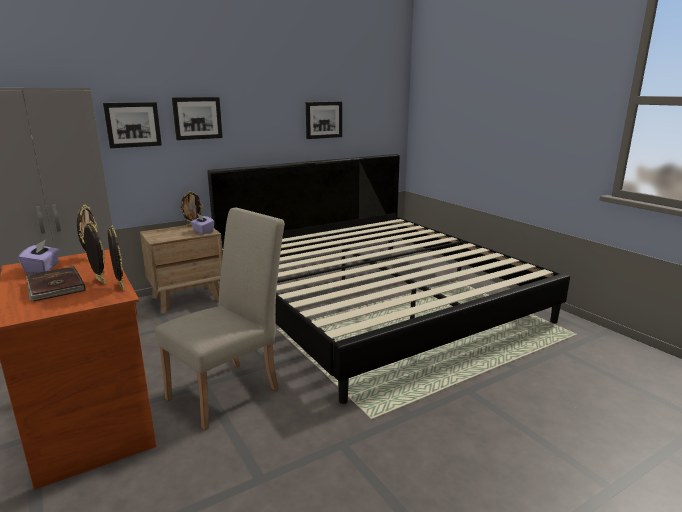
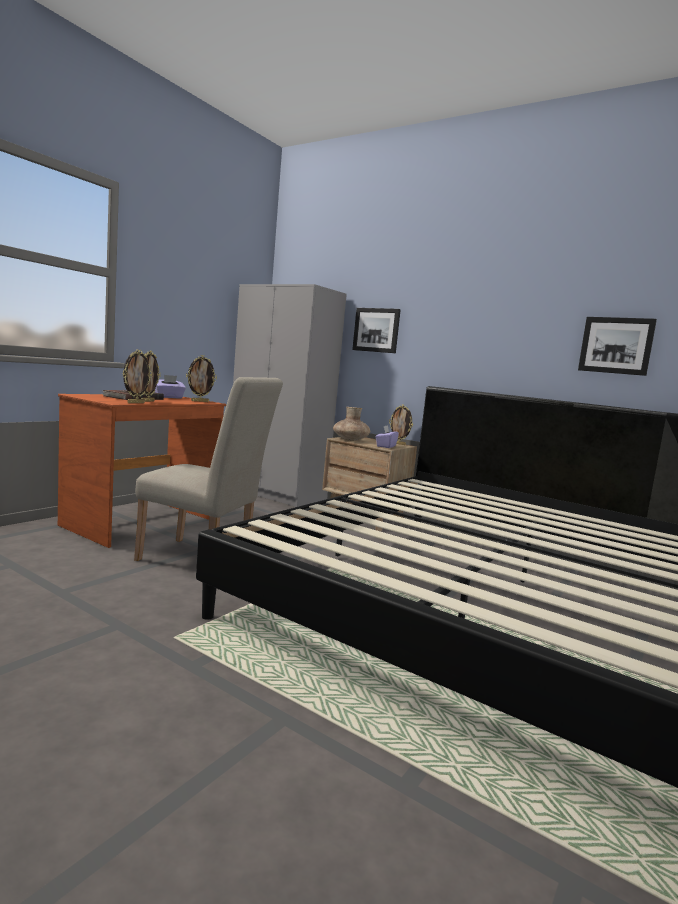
camera: 65 degrees right, 10 degrees down
(165, 237) = (350, 440): none -> brown vase
(197, 118) = (436, 328): picture -> none

